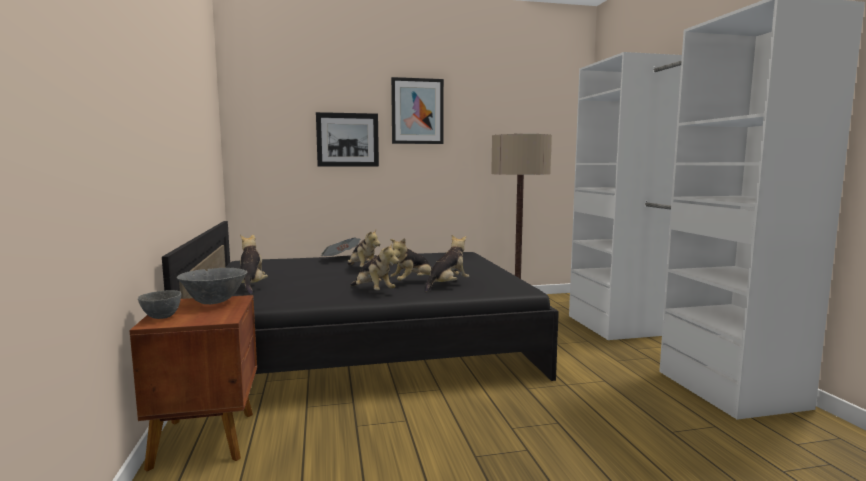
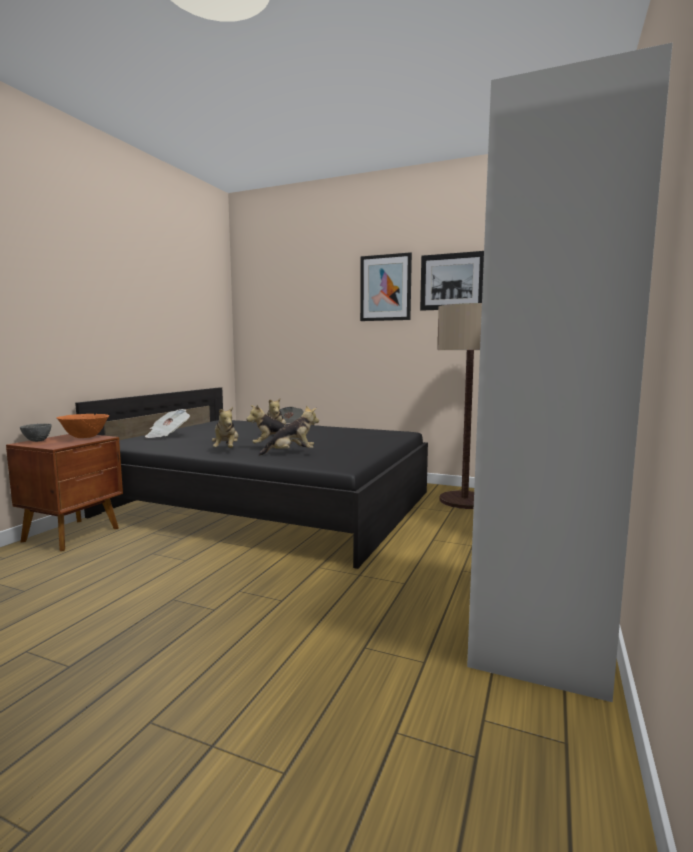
camera: 35 degrees right, 0 degrees up
(214, 303) = (84, 438): grey bowl -> orange bowl
(251, 286) = (167, 435): plush toy -> newspaper
(347, 140) = (323, 319): picture -> picture (452, 281)

